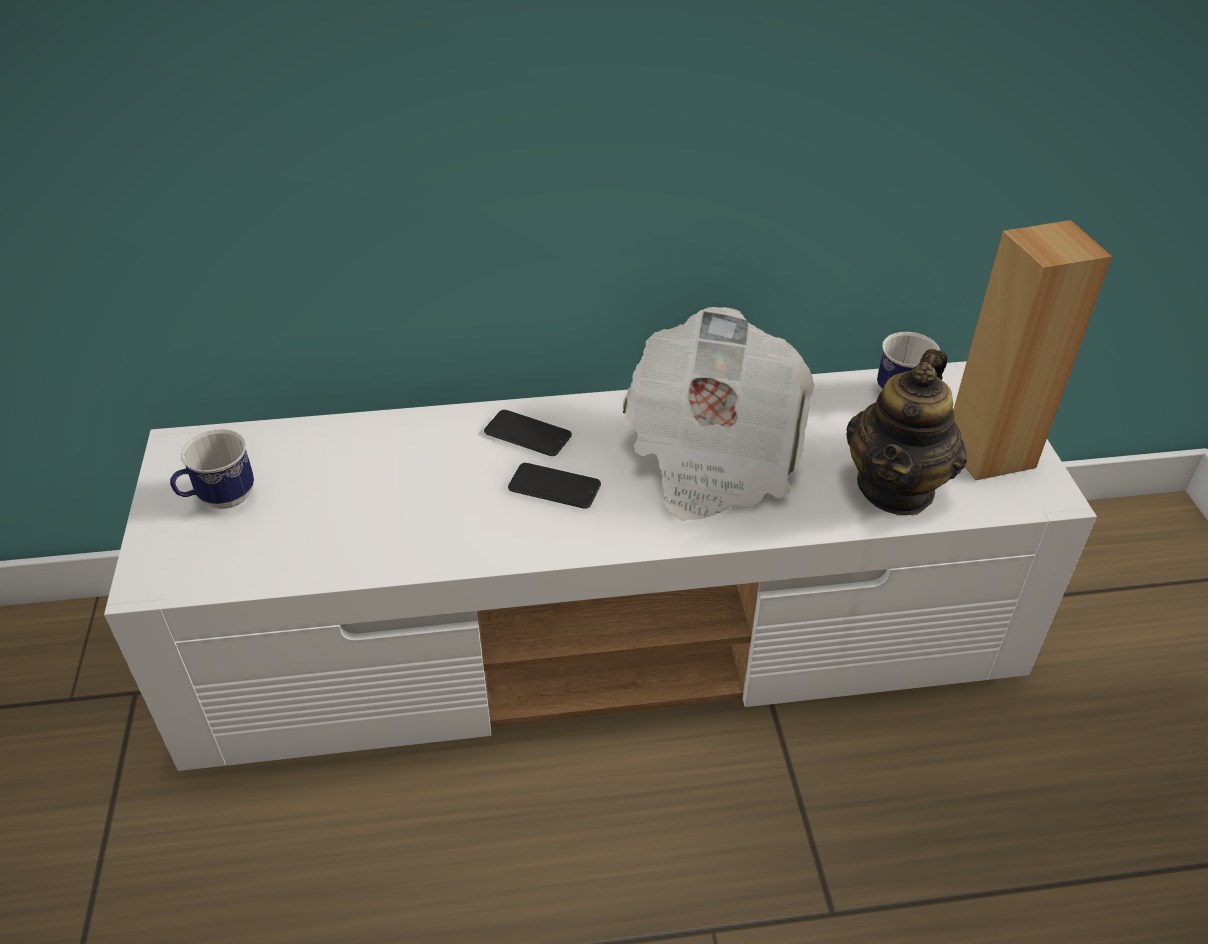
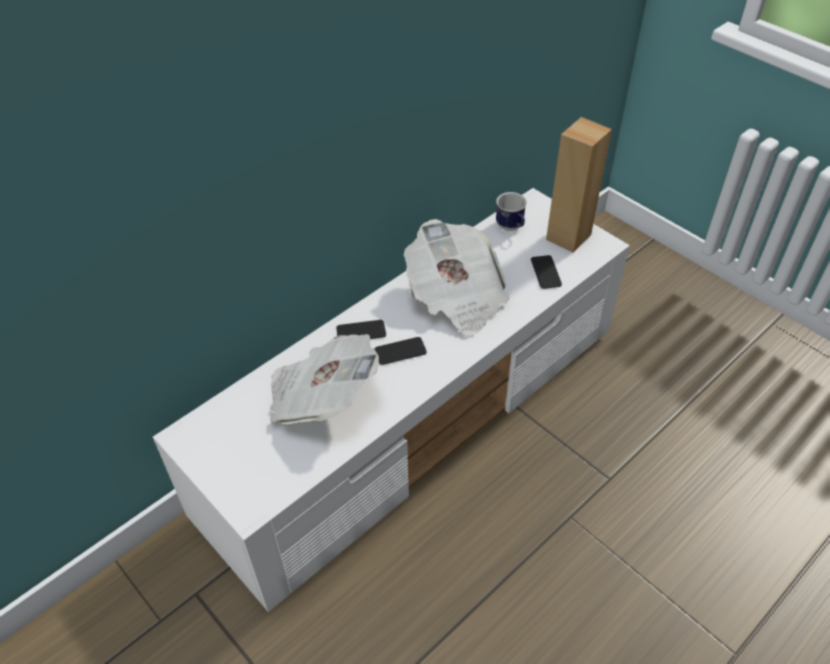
camera: 35 degrees left, 5 degrees up
(220, 500) = (239, 451): mug -> none
(387, 491) = (321, 397): none -> newspaper
(896, 488) = (546, 272): teapot -> phone

